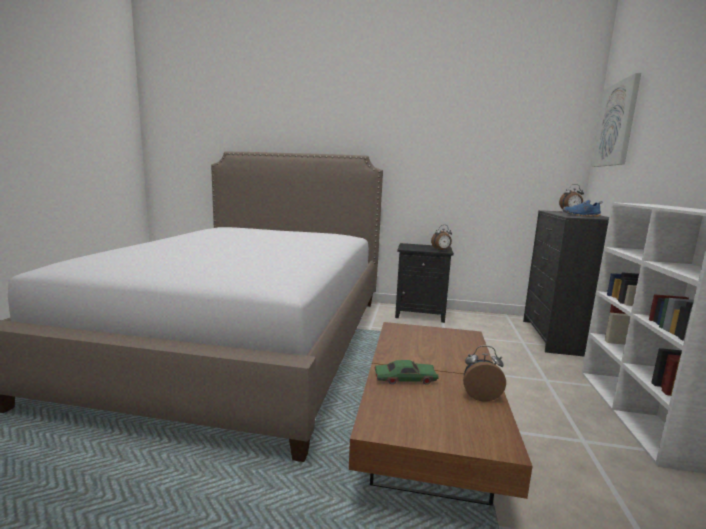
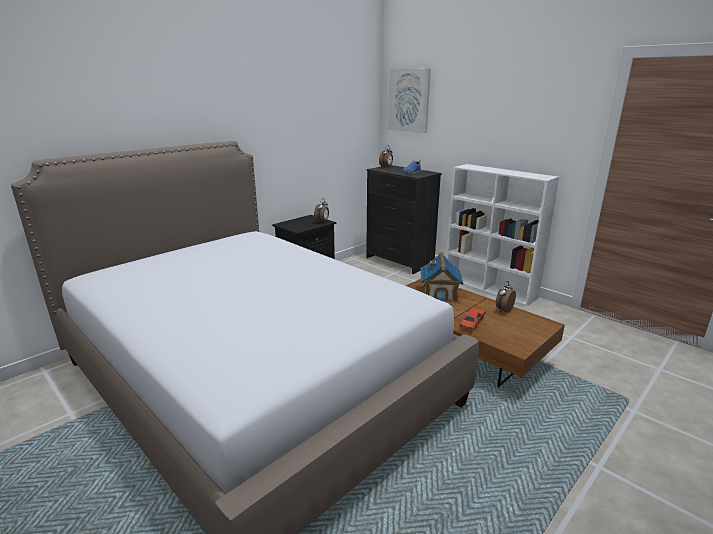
camera: 55 degrees left, 10 degrees up
(405, 379) = (472, 322): green toy car -> red toy car
(449, 346) = (439, 294): none -> toy house

